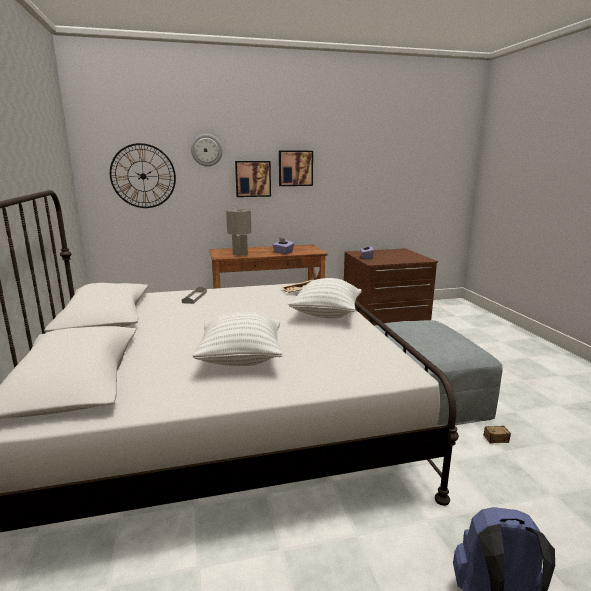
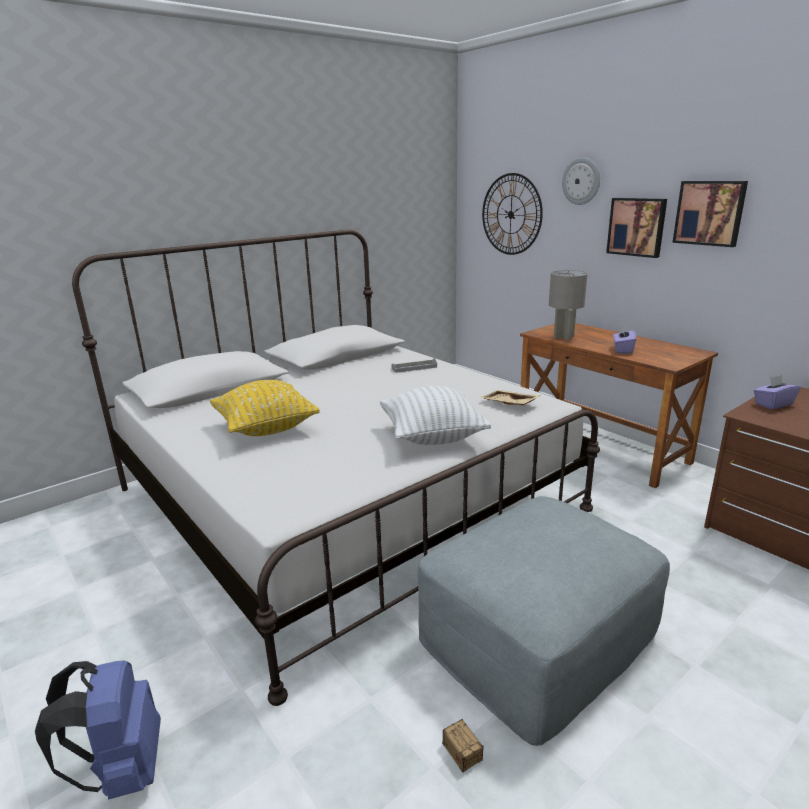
camera: 65 degrees right, 5 degrees up
(241, 359) = (266, 428): white pillow -> yellow pillow

